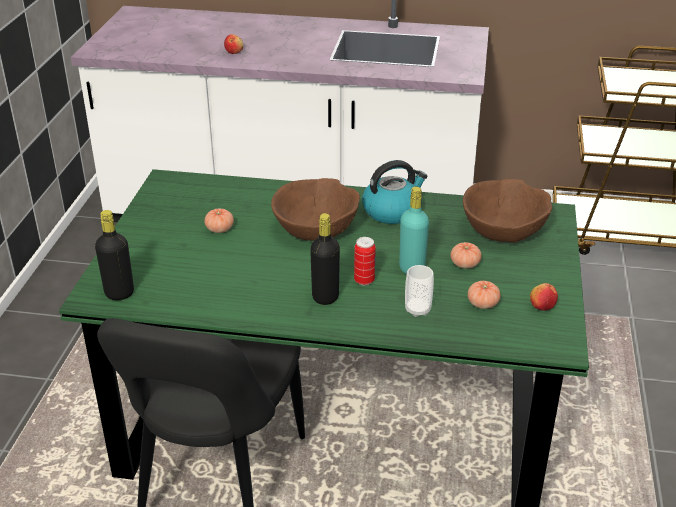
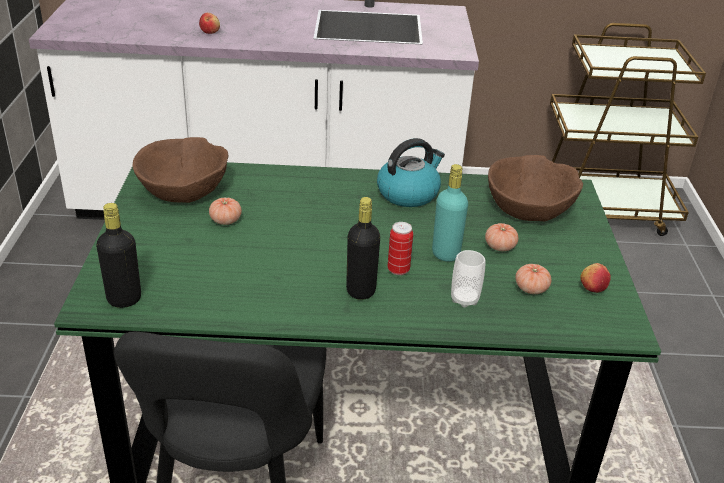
camera: 10 degrees left, 0 degrees up
(316, 230) = (332, 217): brown bowl -> brown bowl (183, 191)

